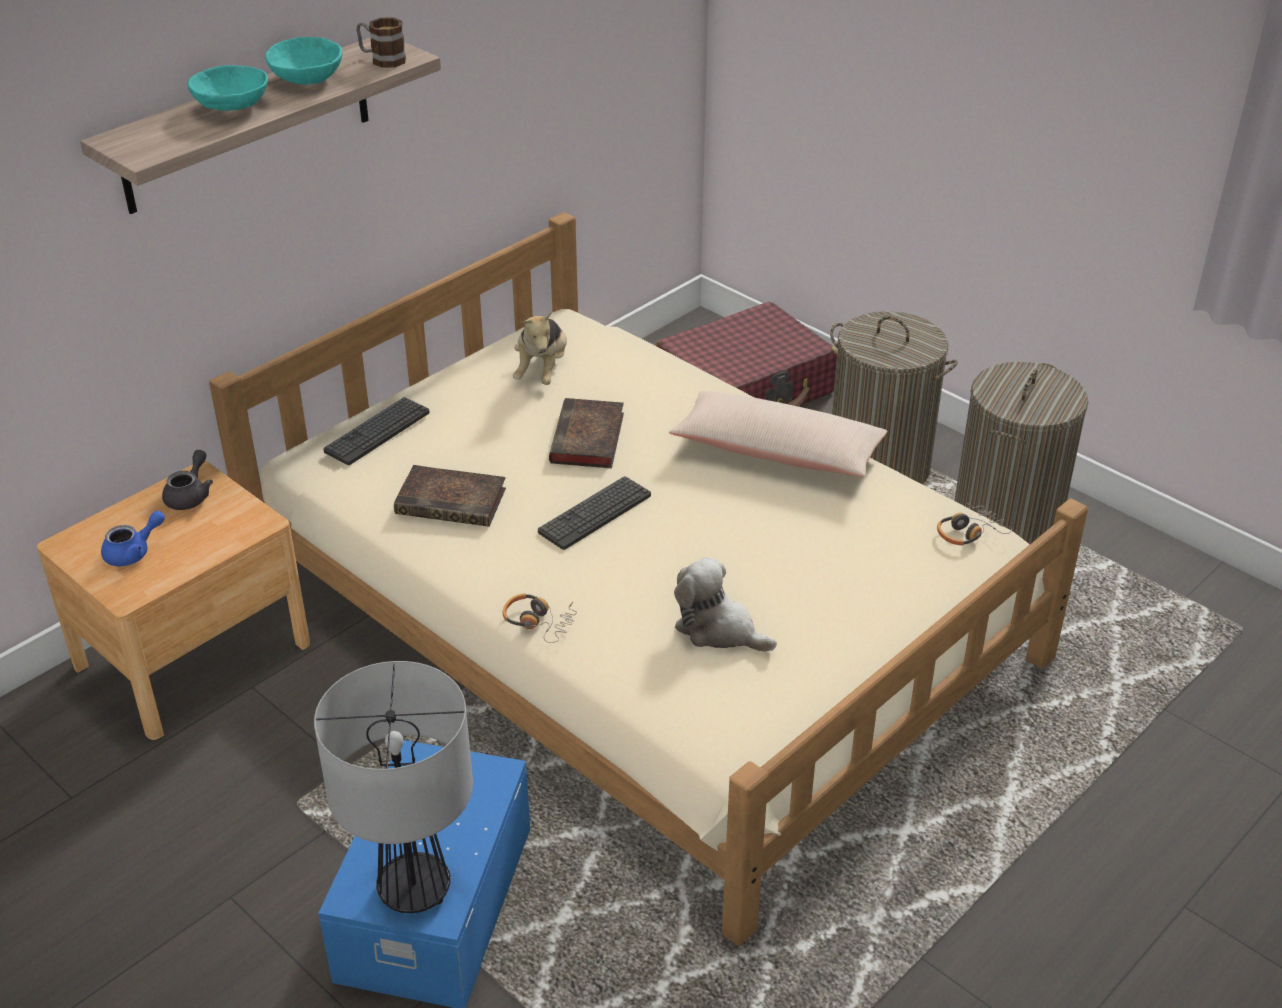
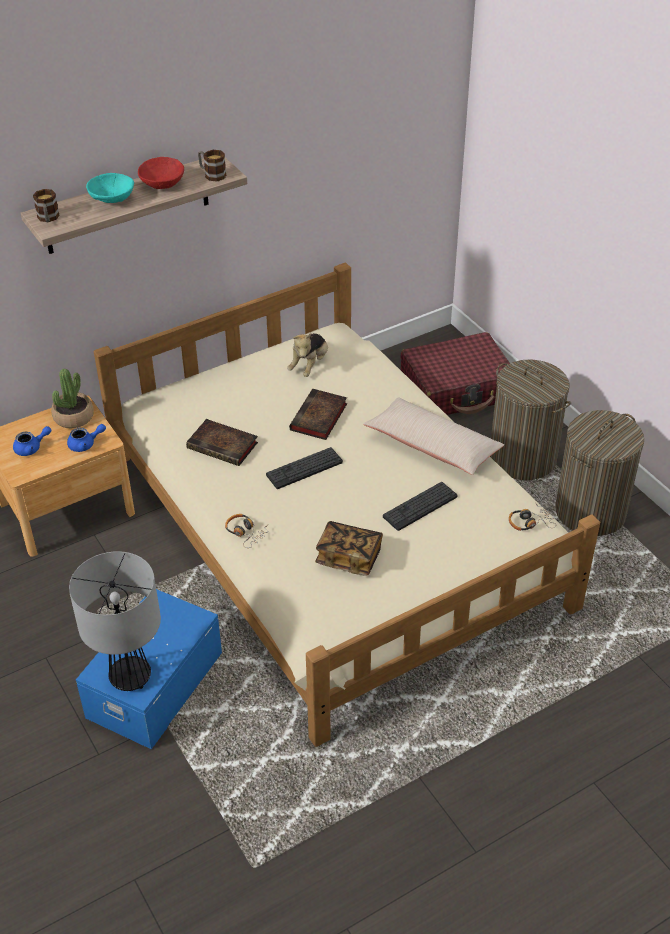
camera: 15 degrees right, 5 degrees up
(133, 143) = (48, 219): none -> mug
(190, 495) = (73, 417): grey teapot -> potted plant
(226, 532) = (85, 444): none -> blue teapot
(307, 79) = (162, 183): turquoise bowl -> red bowl
(377, 432) = (195, 391): keyboard -> keyboard (420, 506)
(719, 630) = (349, 557): plush toy -> book

